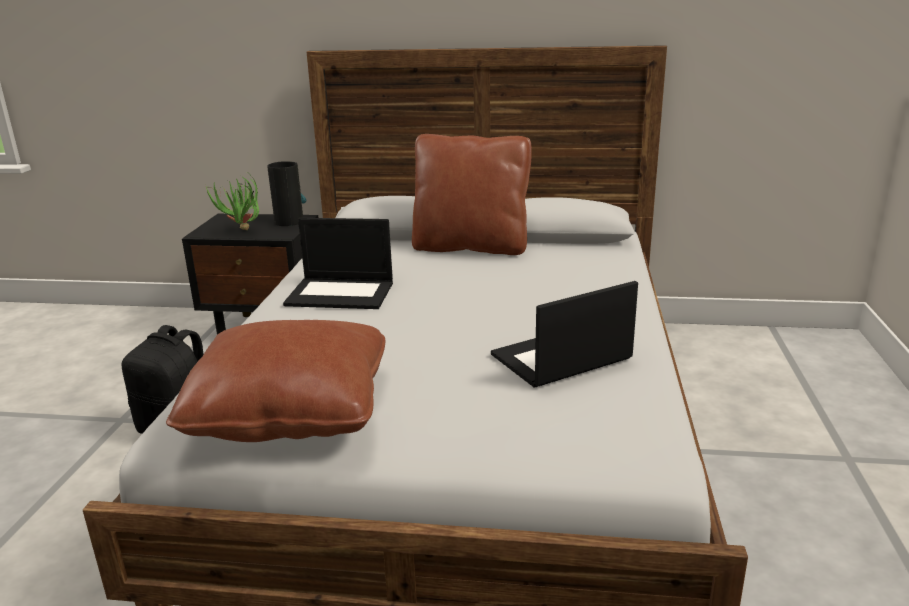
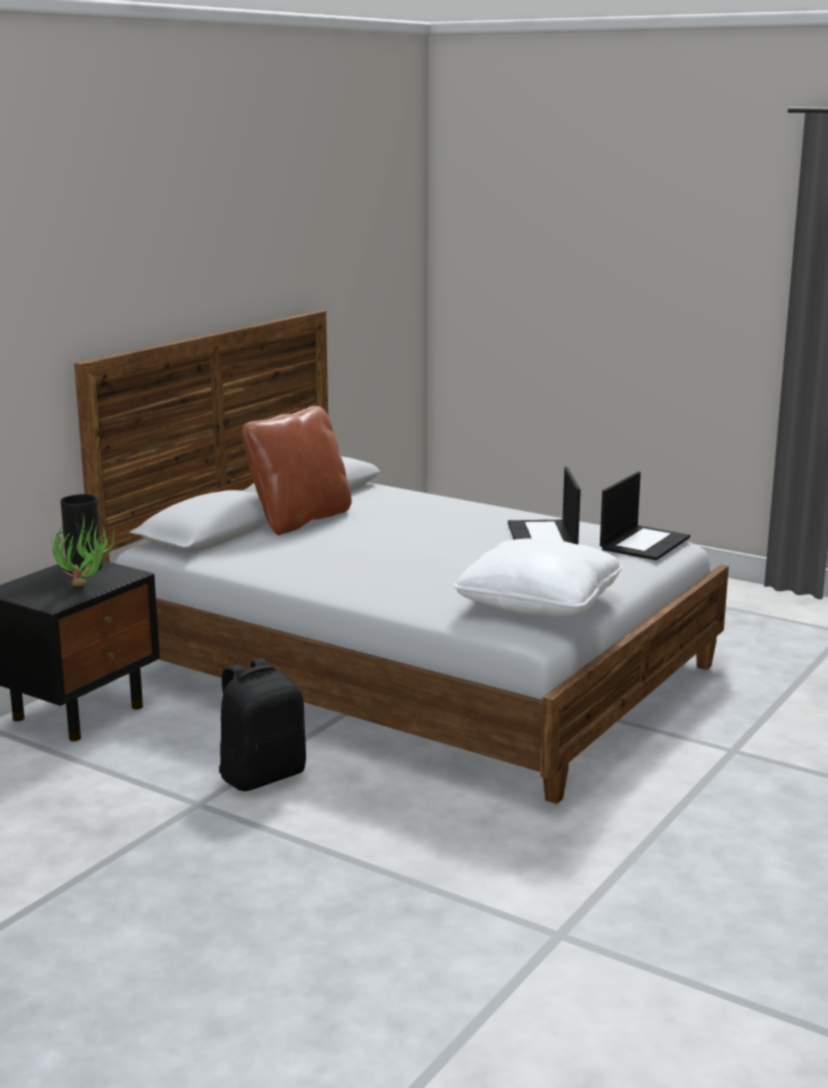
camera: 65 degrees left, 5 degrees down
(290, 410) = (539, 603): brown pillow -> white pillow
(342, 293) = (348, 568): laptop -> laptop (644, 543)

